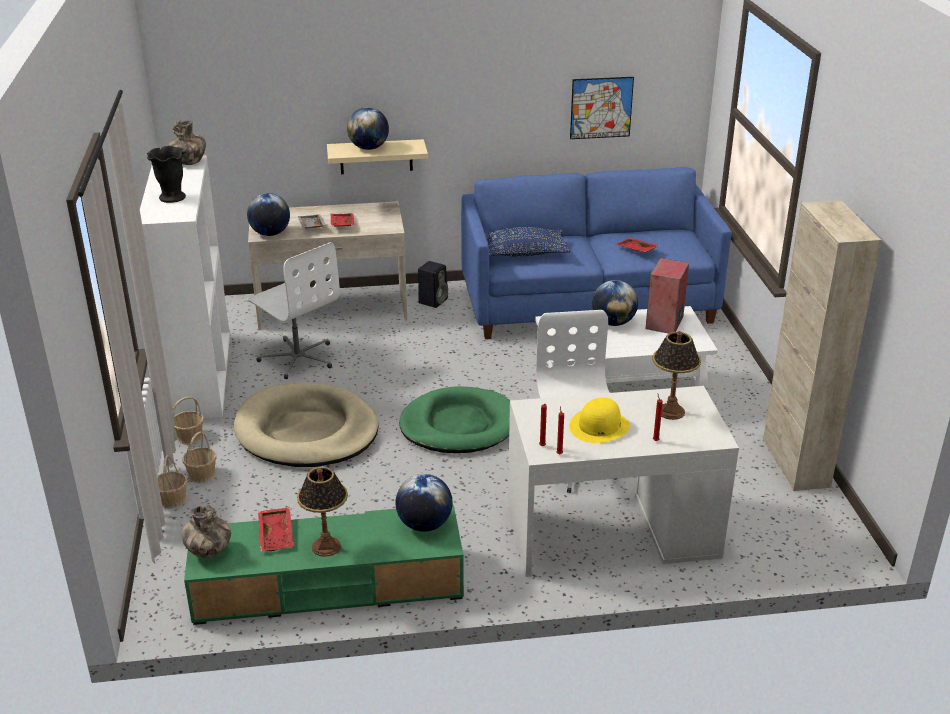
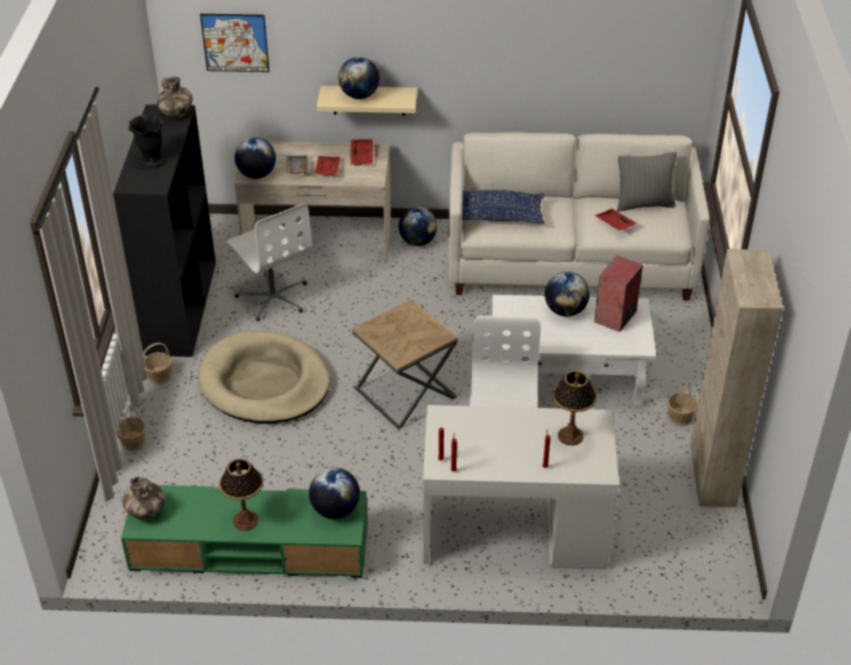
camera: 10 degrees right, 10 degrees up
(200, 375) = (180, 306): white bookcase -> black bookcase
(202, 474) = (163, 418): basket -> basket (680, 417)
(277, 535) = (206, 503): red tray -> red tray (362, 156)
(433, 300) = (418, 242): black speaker -> globe
(458, 425) = (405, 393): green dog bed -> brown side table
(587, 303) = (569, 261): blue sofa -> white sofa
(599, 426) = (499, 445): yellow hat -> none
(601, 108) = (600, 70): picture -> picture (235, 42)
(658, 234) = (644, 204): none -> grey pillow

